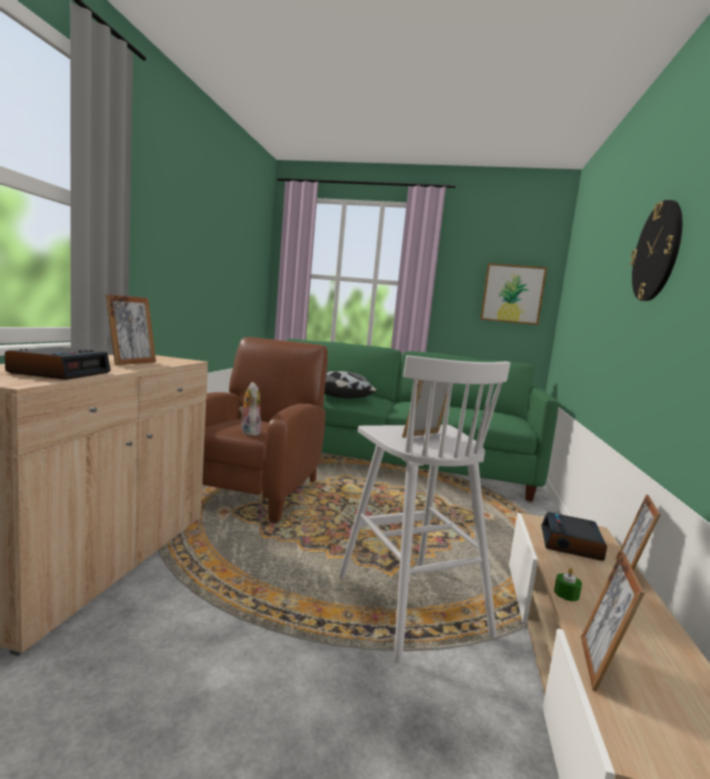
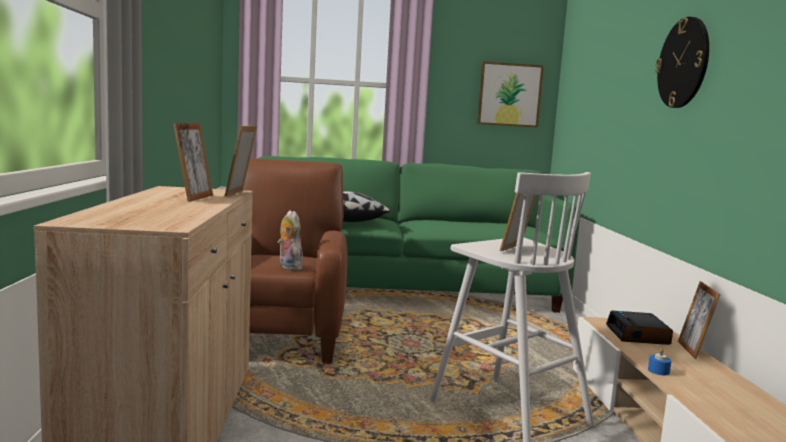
camera: 15 degrees left, 0 degrees up
(60, 372) = (168, 213): alarm clock -> none
(566, 594) = (658, 371): green candle -> blue candle
(599, 665) = (709, 411): picture frame -> picture frame (240, 194)

